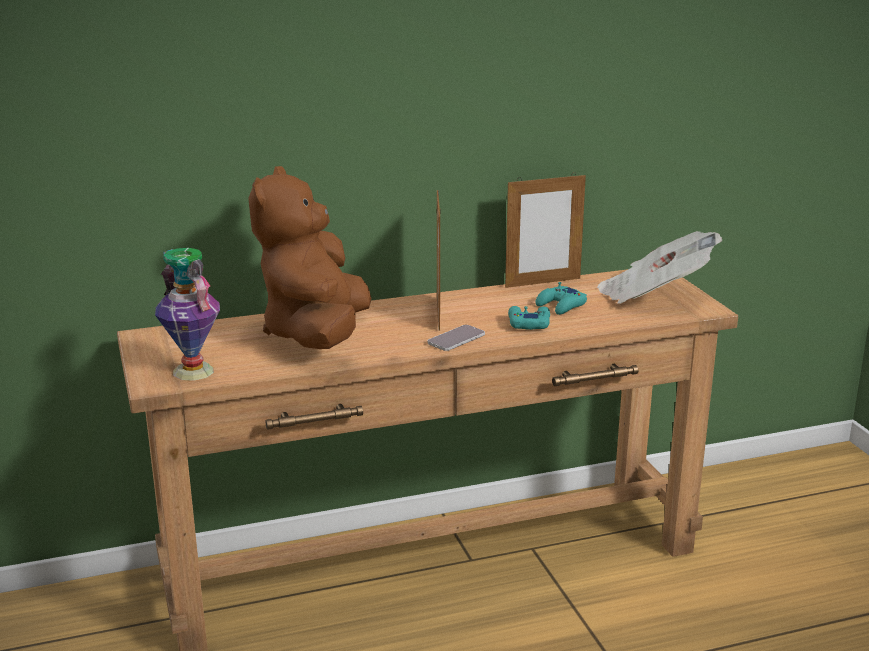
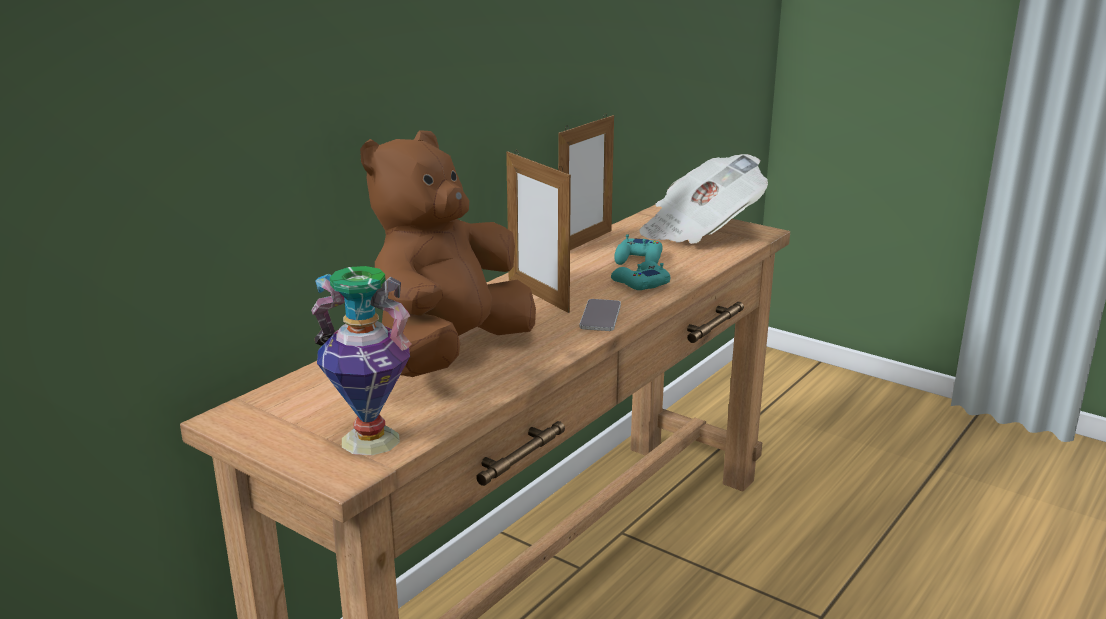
camera: 35 degrees left, 0 degrees up
(316, 335) = (449, 354): brown plush toy -> brown plush toy turned 60 degrees clockwise

